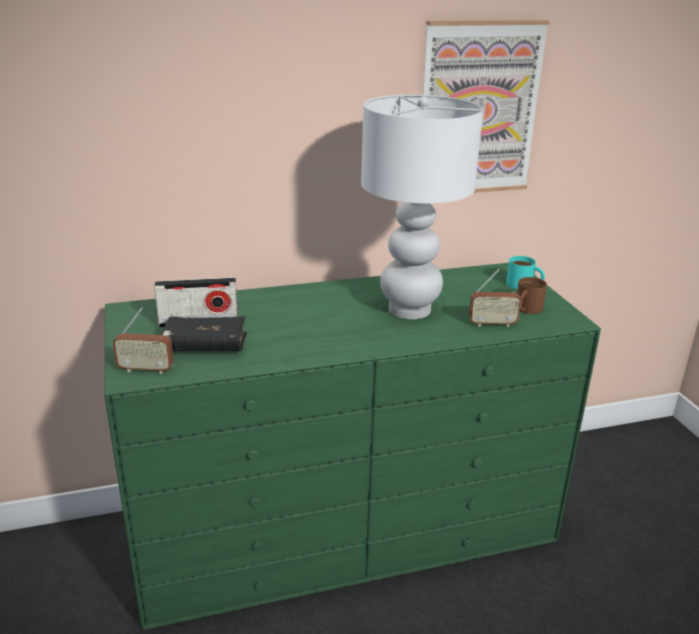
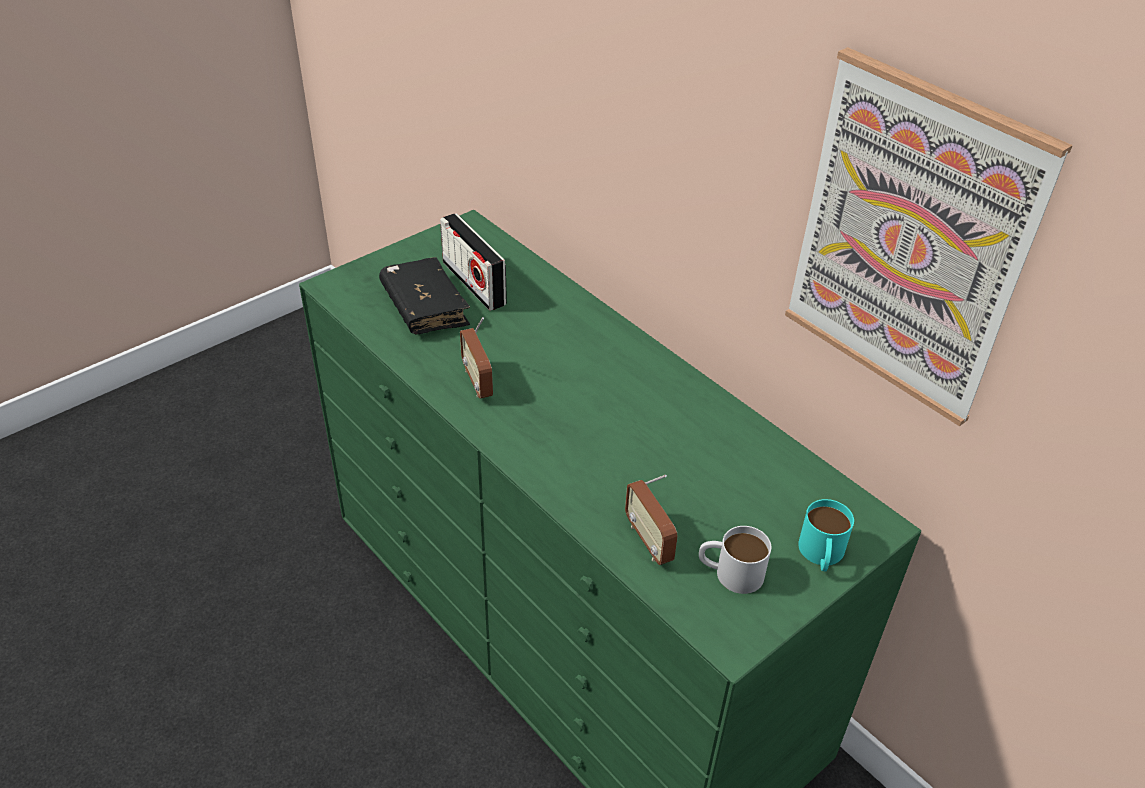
camera: 65 degrees right, 15 degrees up
(145, 370) = (353, 289): radio -> radio (478, 382)
(408, 309) = (631, 442): white table lamp -> none
(526, 309) = (730, 572): brown mug -> white mug

